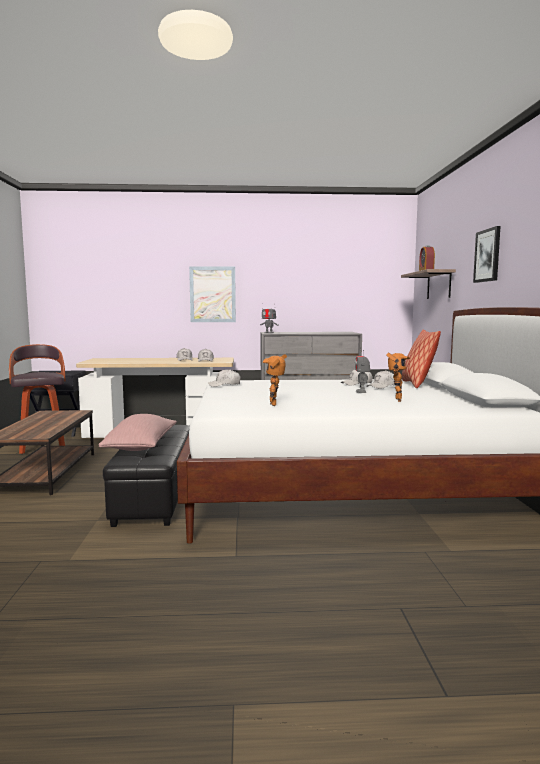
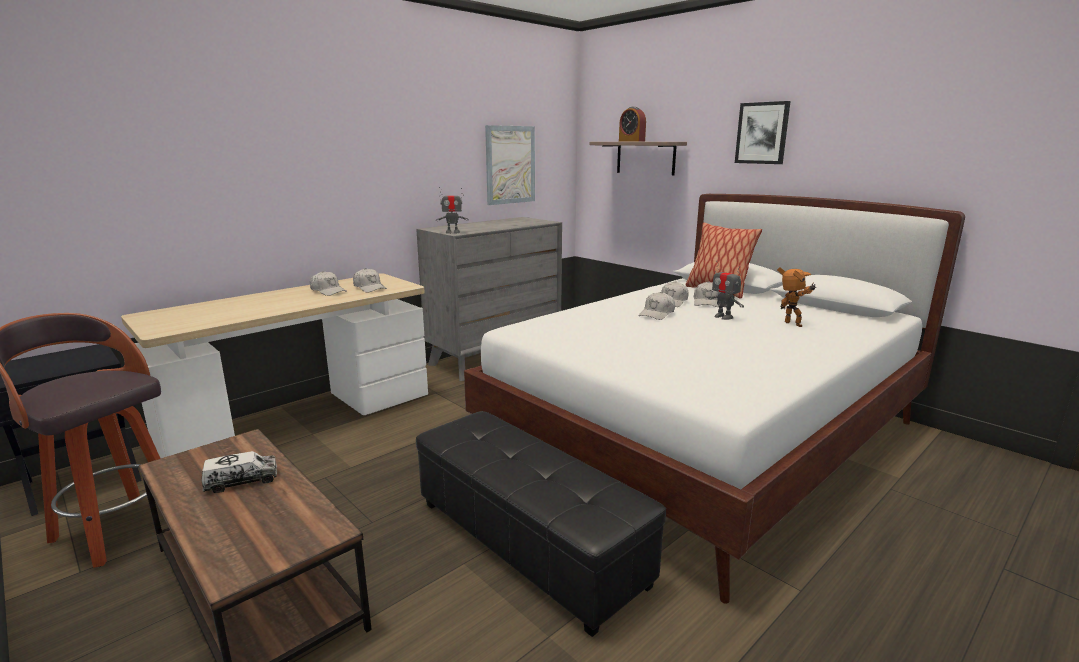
camera: 40 degrees left, 10 degrees up
(52, 420) = (242, 481): none -> toy truck
(141, 447) = (542, 483): pink pillow -> none
(212, 294) = (340, 173): picture -> picture (510, 165)
(224, 385) = (555, 340): white cap -> white cap (657, 314)
(275, 404) = (736, 367): toy robot -> none

